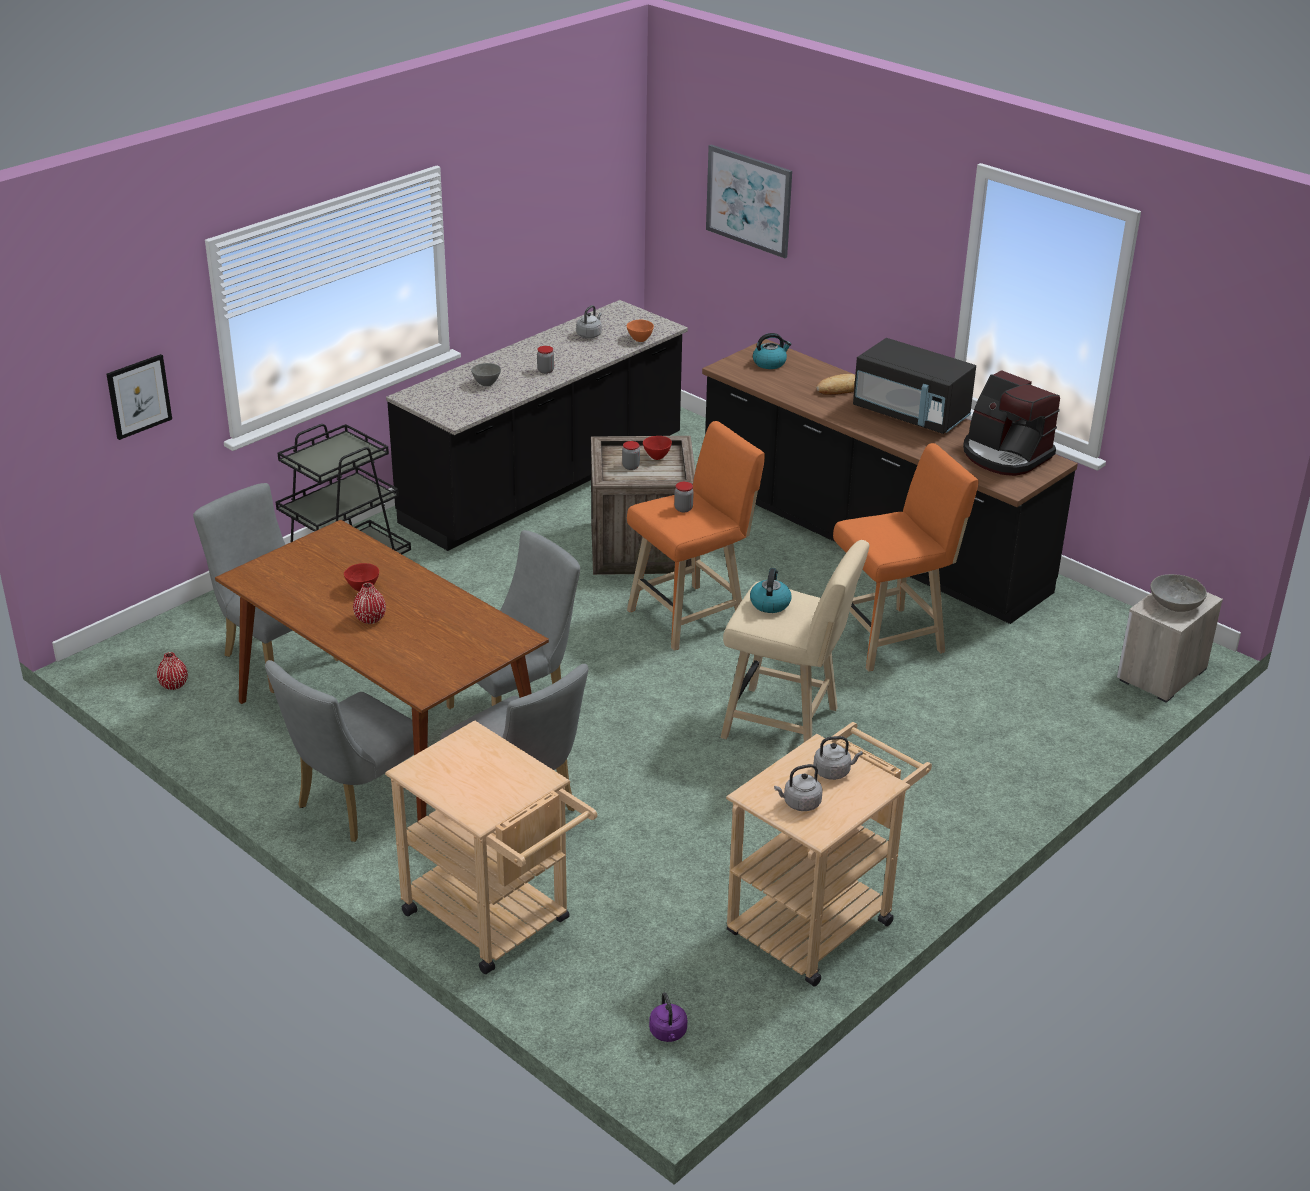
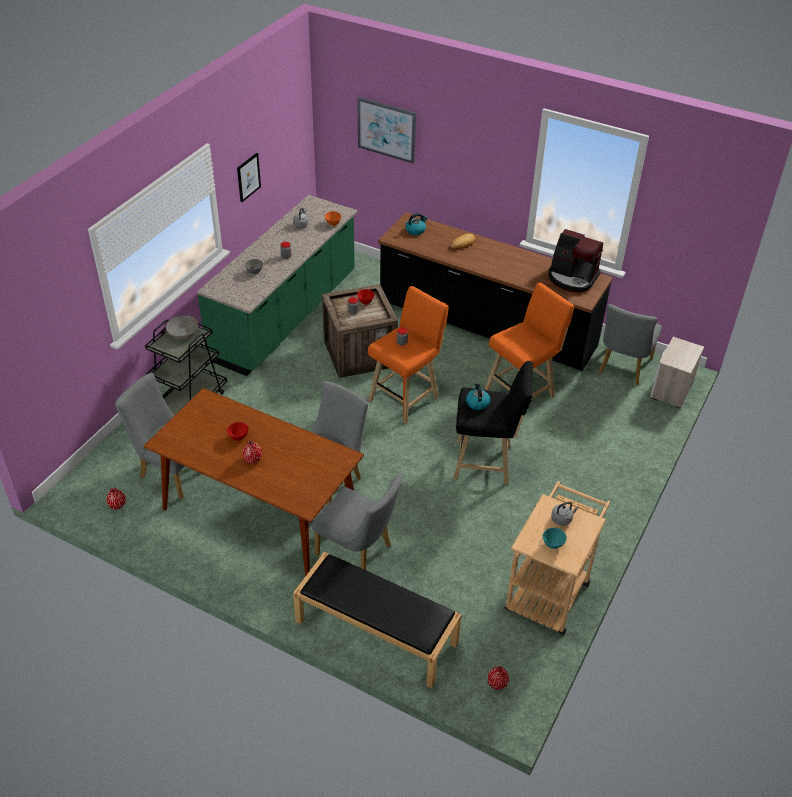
camera: 15 degrees left, 10 degrees up
(139, 396) = (62, 335): picture -> picture (248, 177)
(355, 806) = (262, 569): grey chair -> grey chair (623, 368)
(496, 923) = (375, 632): beige cart -> black bench
(545, 483) = (286, 316): black counter -> green counter
(668, 1033) = (497, 683): purple kettle -> red vase
(786, 725) = (486, 463): beige stool -> black stool
(800, 803) = (553, 545): grey kettle -> turquoise bowl
(911, 414) = (510, 256): black microwave -> none
(1175, 603) = (681, 354): grey bowl -> grey bowl (183, 333)

